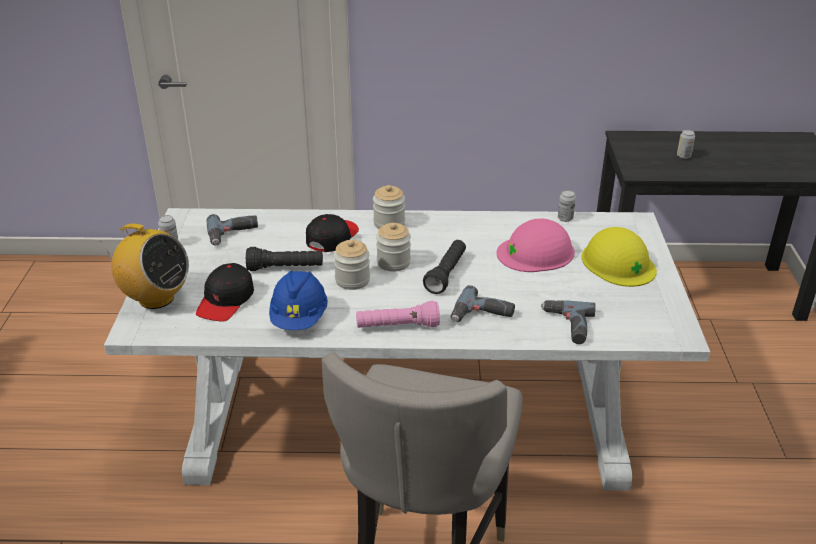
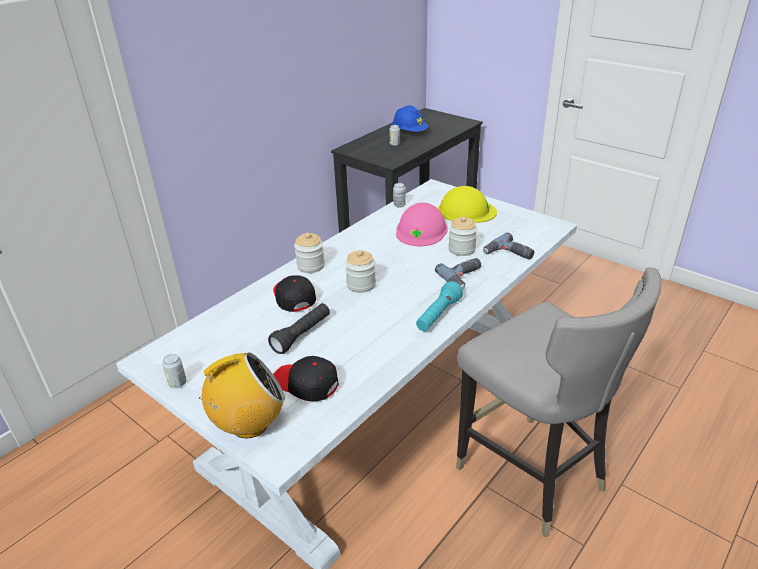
camera: 50 degrees left, 0 degrees up
(226, 300) = (305, 384): black cap -> black cap turned 150 degrees clockwise
(233, 234) = (216, 342): power drill -> none
(299, 318) = (376, 355): blue hard hat -> blue hard hat (409, 132)
(352, 280) = (359, 311): jar -> jar (461, 249)
(397, 327) = (438, 315): pink flashlight -> turquoise flashlight
(446, 274) = (402, 271): black flashlight -> none

